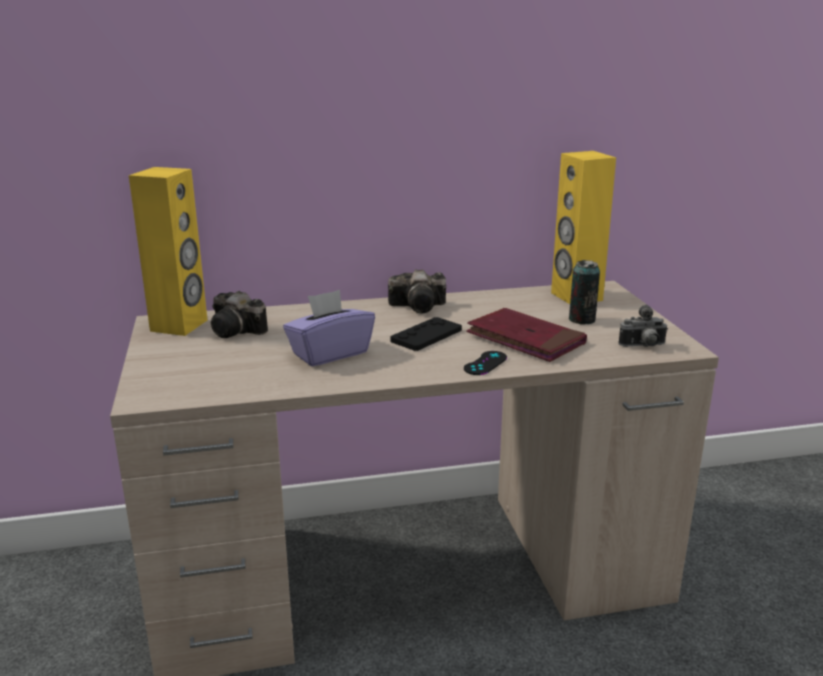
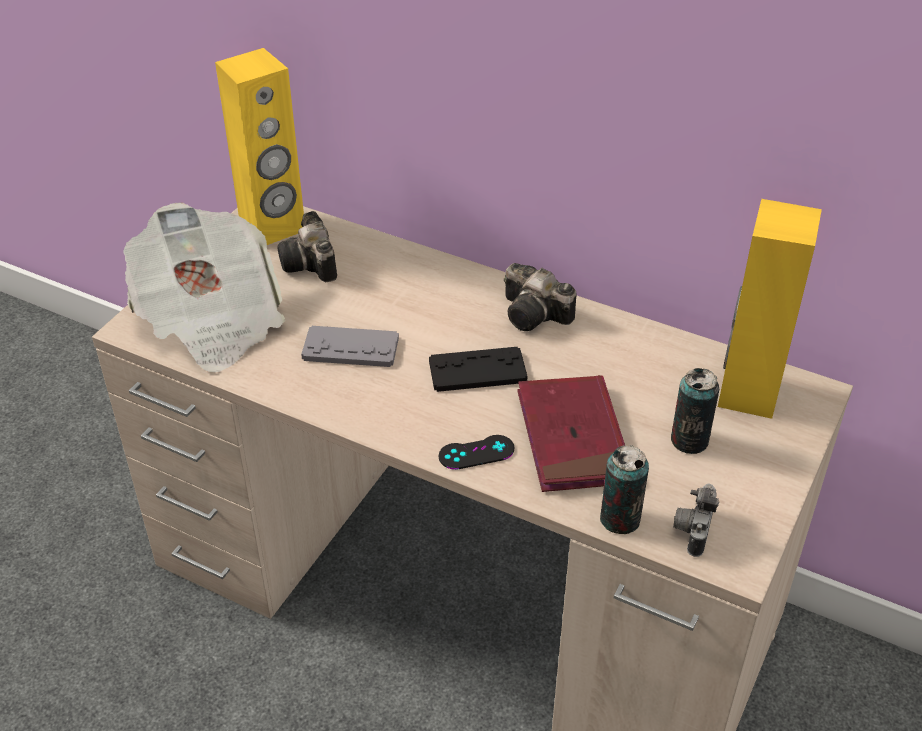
camera: 40 degrees right, 20 degrees up
(202, 375) = (211, 319): none -> newspaper
(330, 353) = (350, 348): purple tissue box -> grey game controller
(604, 356) = (620, 519): none -> can
(643, 346) = (692, 530): camera -> camera turned 75 degrees clockwise

